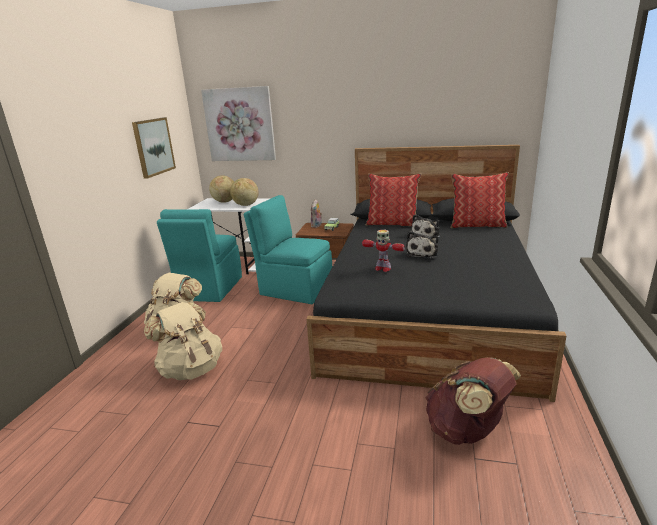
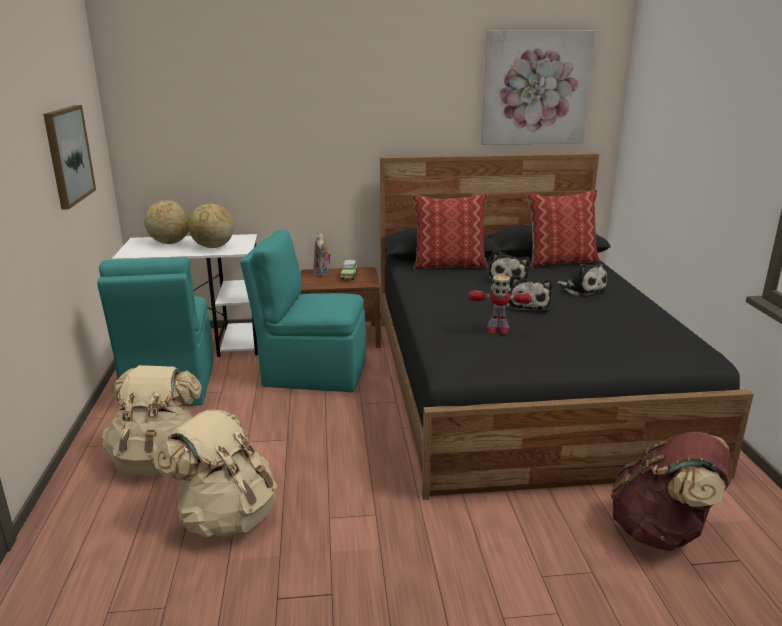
camera: 20 degrees left, 0 degrees up
(239, 124) = (192, 118): picture -> picture (535, 88)
(475, 245) = (582, 289): none -> plush toy

